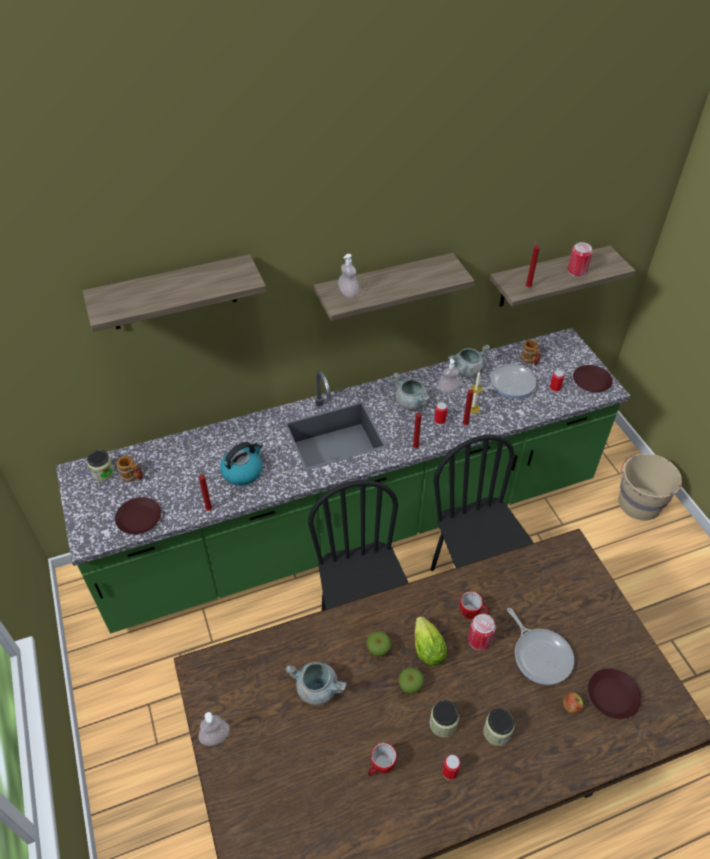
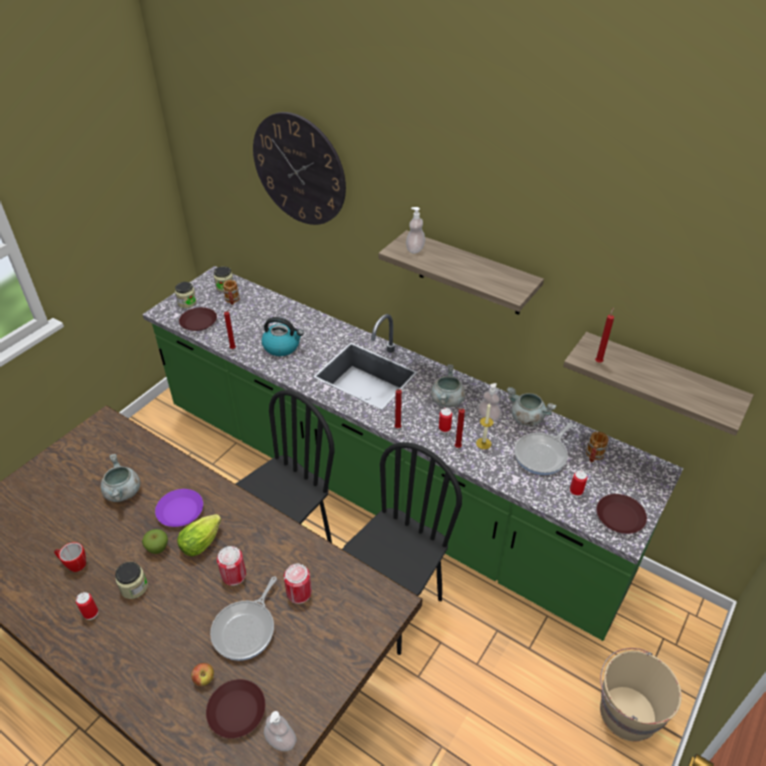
camera: 55 degrees right, 5 degrees down
(173, 293) = (299, 169): shelf -> wall clock
(215, 737) = (54, 458): soap dispenser -> soap dispenser (281, 740)
(378, 650) = (180, 511): apple -> purple plate
(472, 613) = (258, 557): mug -> none
(497, 732) = (146, 630): jar -> jar (187, 302)
(509, 384) = (542, 455): frying pan -> frying pan turned 105 degrees clockwise
(576, 271) = (672, 385): can -> can (299, 592)

